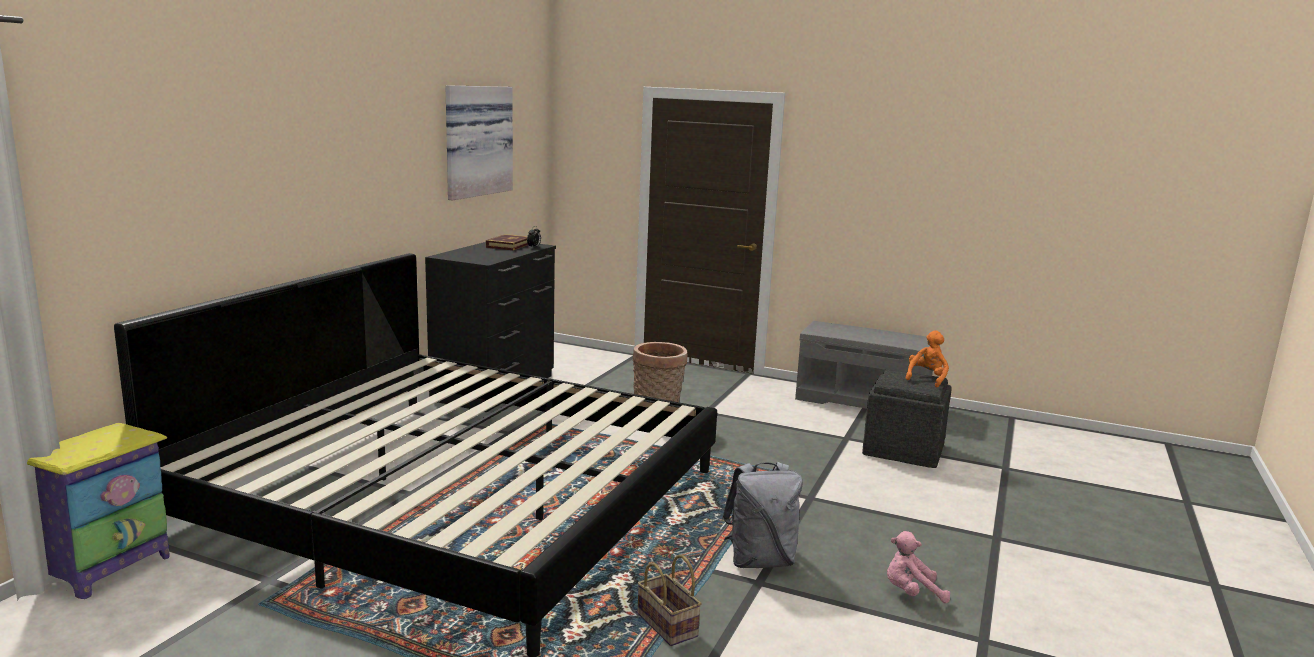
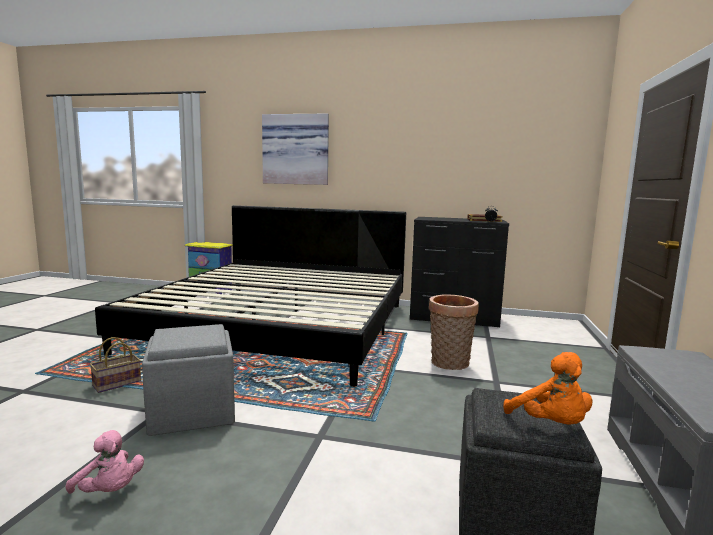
camera: 80 degrees right, 5 degrees down
(475, 141) = (488, 147): picture -> picture (296, 149)
(760, 561) = (193, 412): grey backpack -> grey ottoman
(911, 593) = (109, 491): pink plush toy -> pink plush toy turned 135 degrees clockwise
(926, 378) = (551, 424): orange plush toy -> orange plush toy turned 45 degrees clockwise

